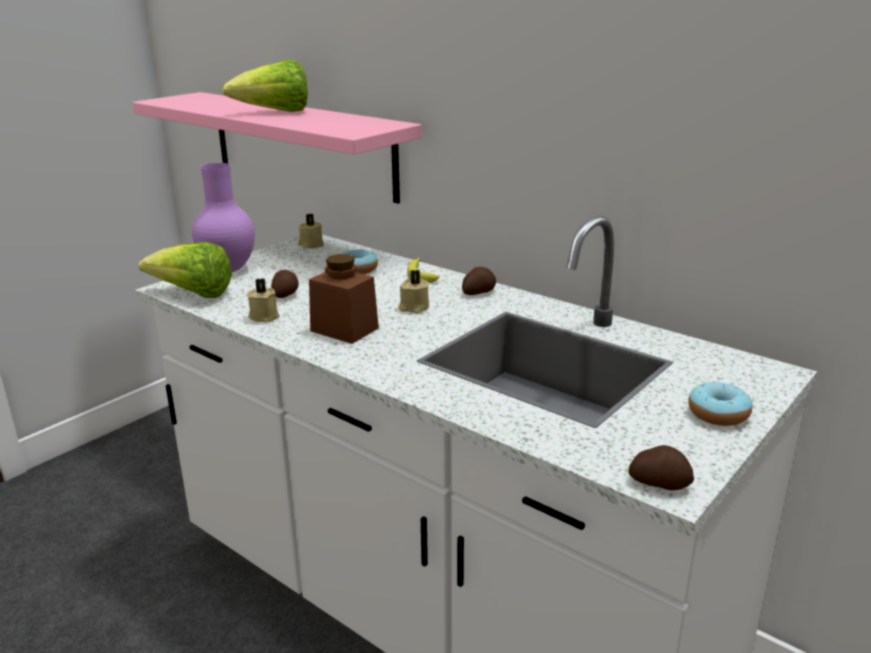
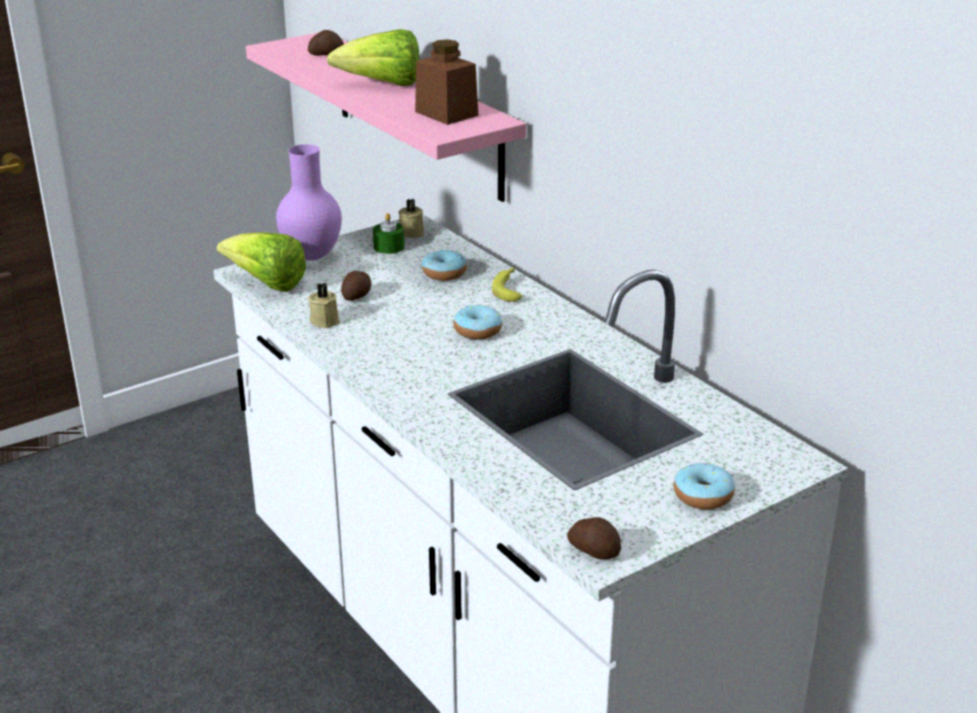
camera: 15 degrees right, 5 degrees up
(296, 256) = (389, 247): none -> green candle
(344, 329) = (395, 347): brown jar -> brown jar (446, 113)
(413, 308) = (477, 331): beige candle -> donut
(478, 292) = (556, 320): potato -> potato (326, 54)

